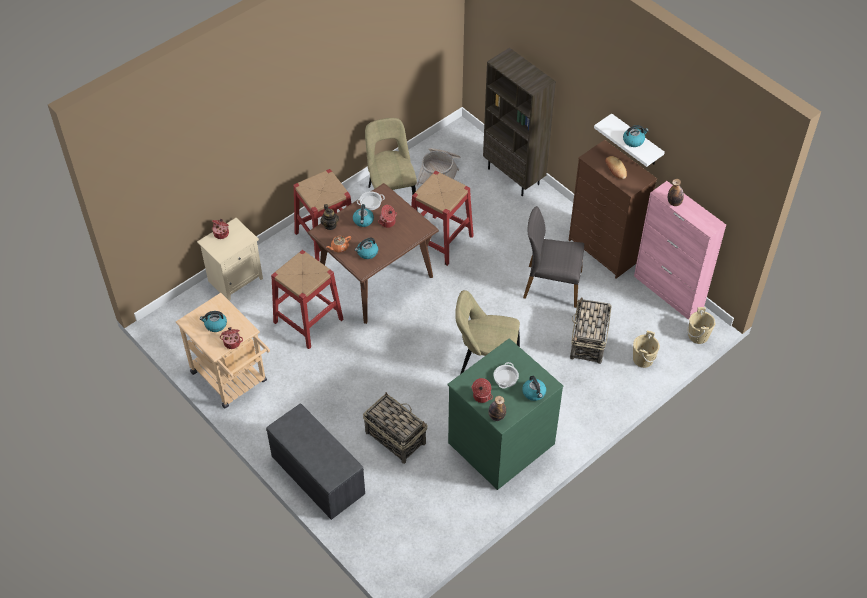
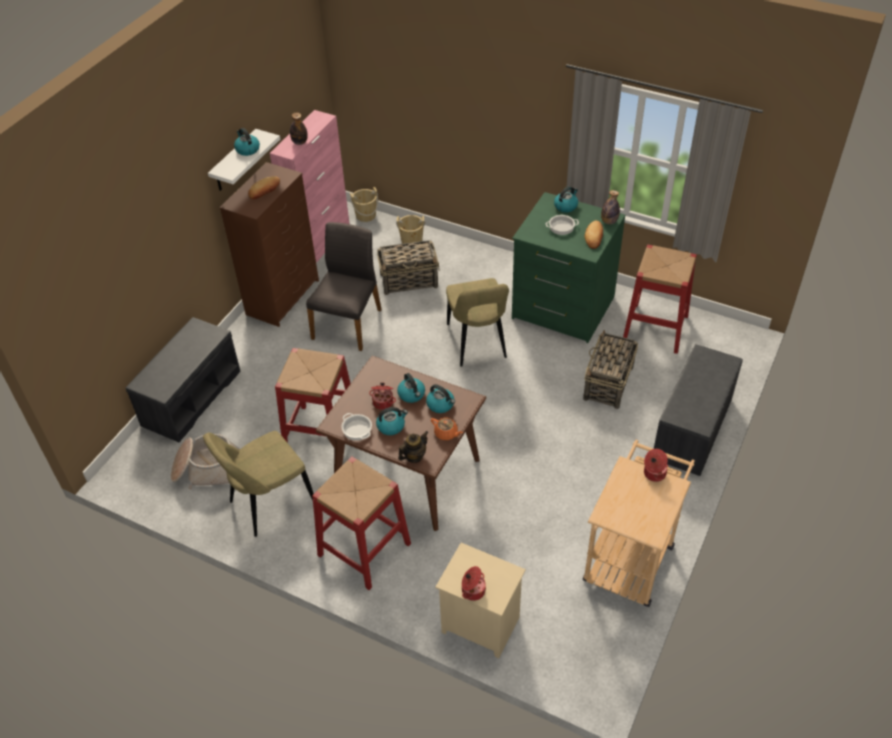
camera: 110 degrees left, 5 degrees down
(215, 325) = (640, 502): kettle -> kettle (412, 394)
(308, 320) = (504, 516): red stool -> red stool (655, 328)
(481, 396) = (594, 236): cooking pot -> bread
(514, 176) = (191, 397): brown bookcase -> grey bench
(551, 285) = (348, 323): grey chair -> grey chair turned 150 degrees counterclockwise

